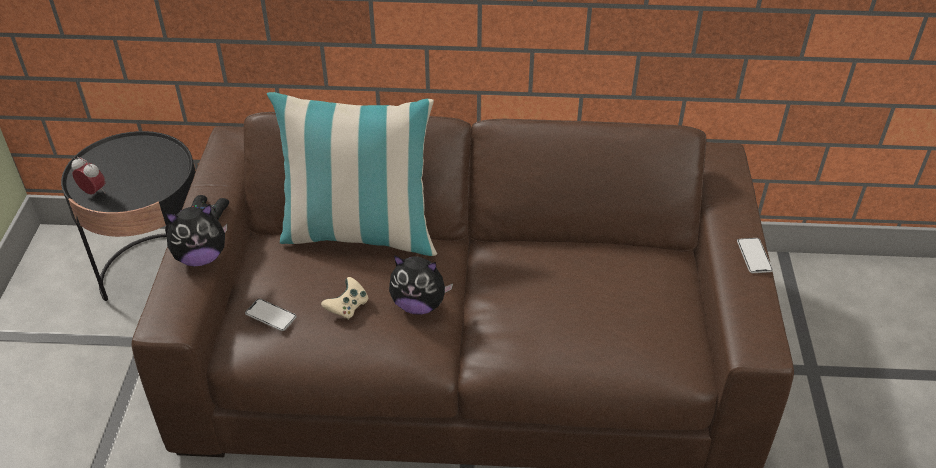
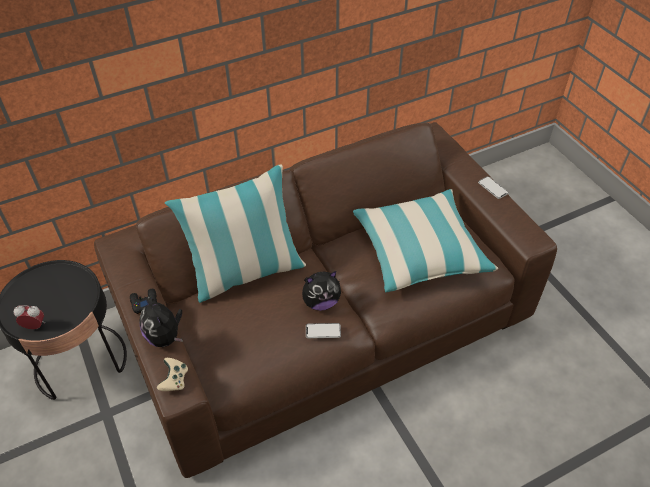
camera: 30 degrees left, 5 degrees up
(201, 257) = (165, 337): plush toy -> plush toy turned 105 degrees clockwise
(271, 315) = (234, 354): phone -> phone (323, 331)
(347, 307) = (280, 325): beige game controller -> beige game controller (174, 380)
(596, 298) = (419, 250): none -> pillow

